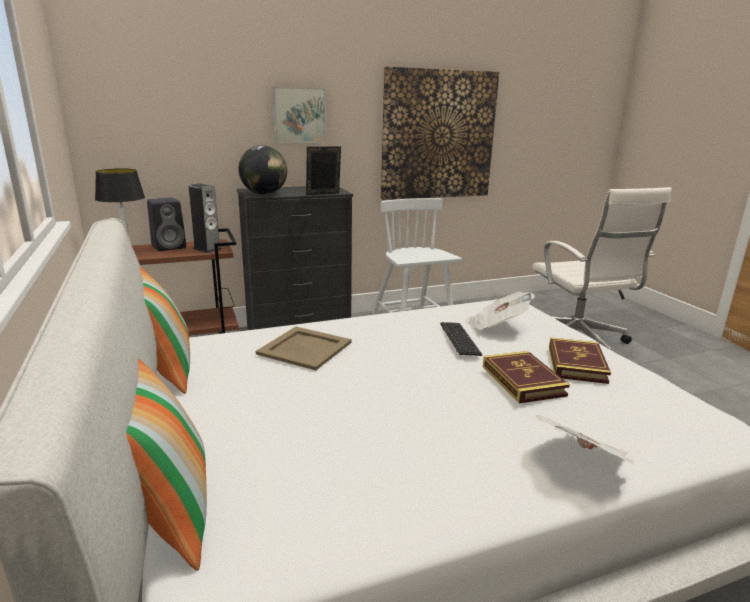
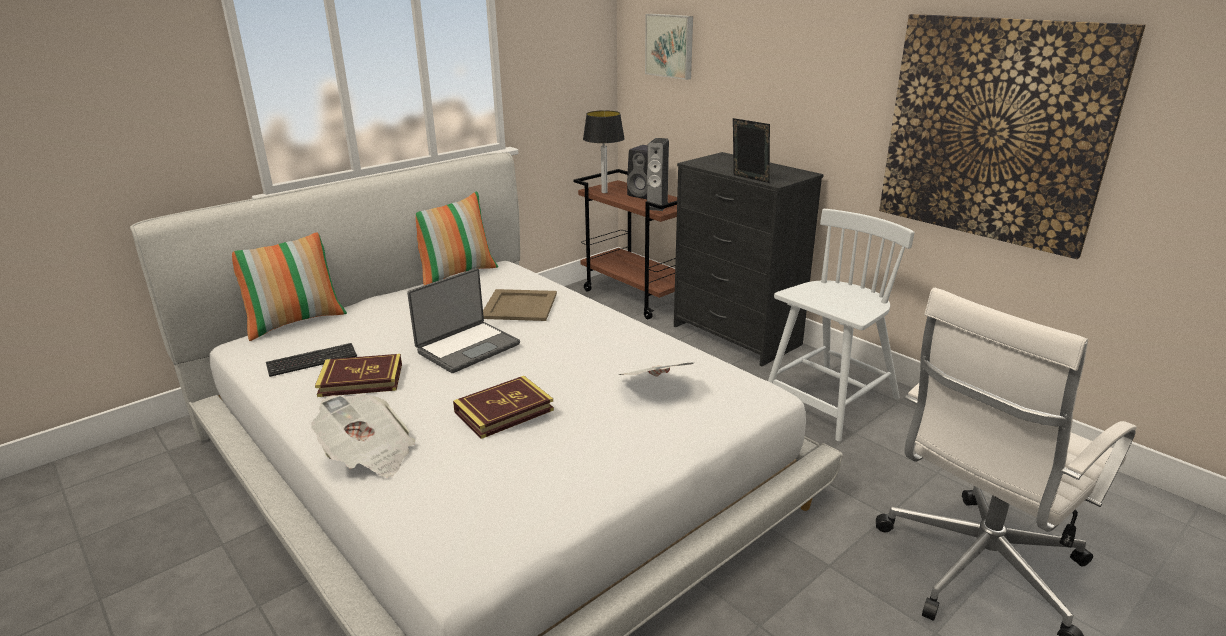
camera: 70 degrees right, 5 degrees up
(264, 194) = (709, 163): globe -> none
(298, 115) = (794, 75): picture -> picture (670, 45)
(381, 384) = (467, 347): none -> laptop
(459, 340) = (592, 370): keyboard -> keyboard (312, 361)
(576, 364) = (576, 447): book -> book (361, 380)

